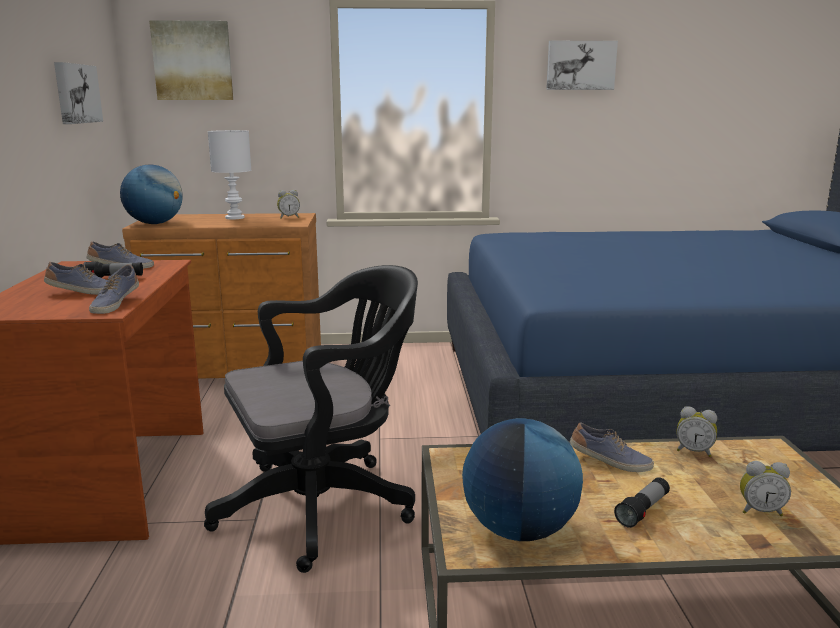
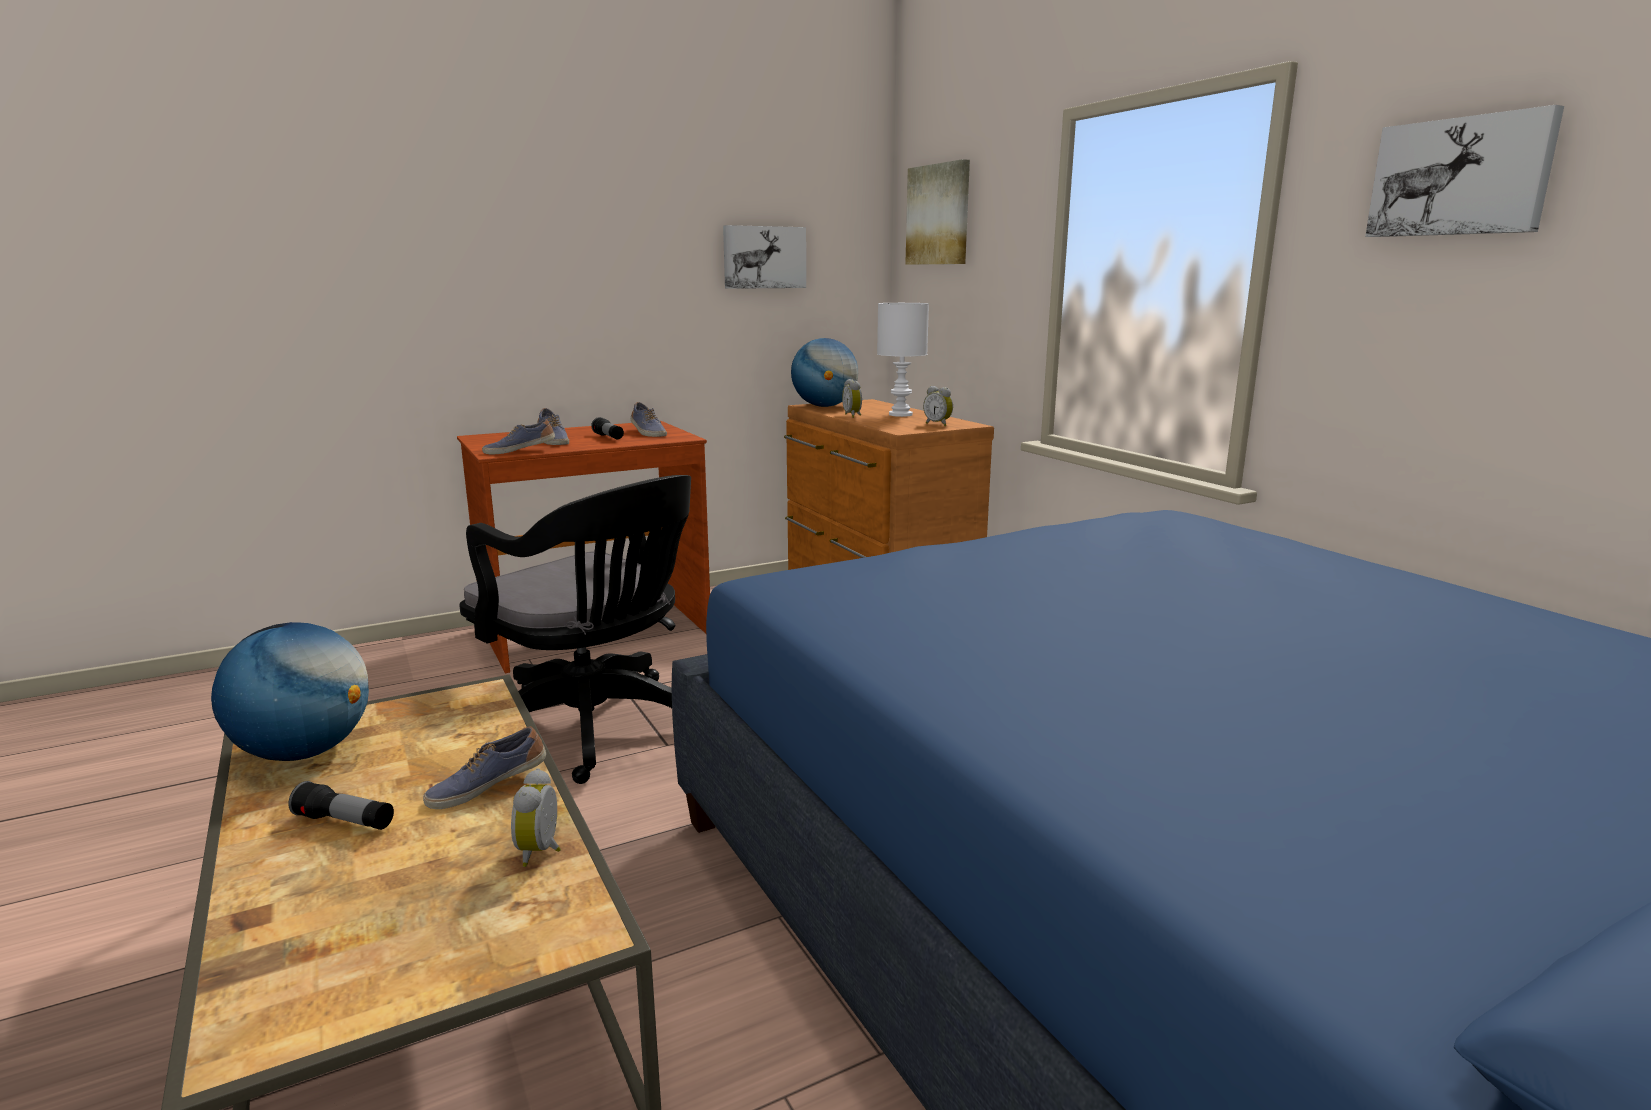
camera: 65 degrees right, 0 degrees up
(610, 462) = (487, 786): shoe -> shoe turned 60 degrees clockwise
(760, 511) = (340, 919): alarm clock -> alarm clock (853, 416)

